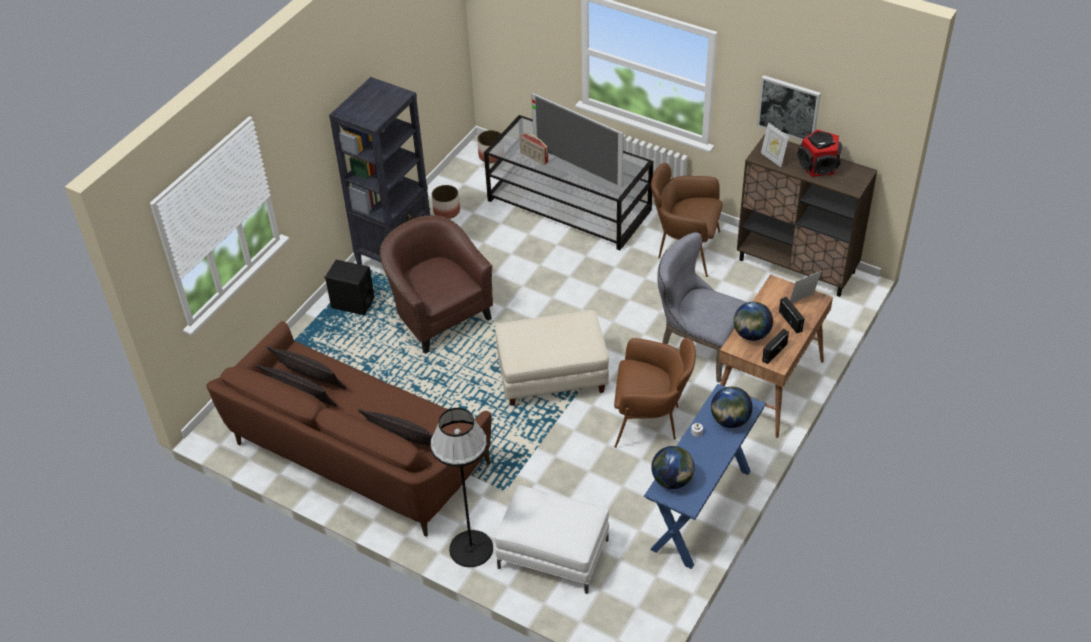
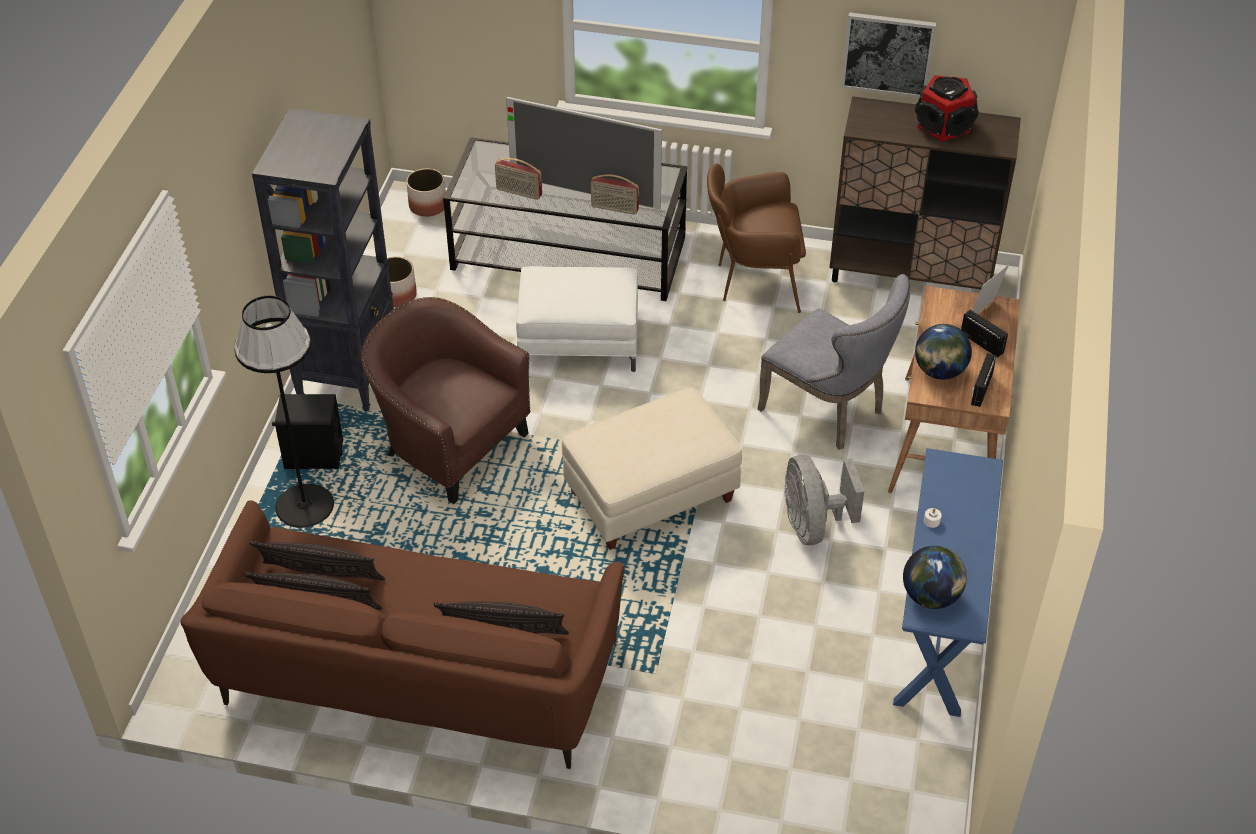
camera: 20 degrees left, 0 degrees up
(471, 548) = (642, 769): black floor lamp -> black floor lamp (304, 506)
(553, 553) = (762, 745): white ottoman -> white ottoman (579, 342)
(591, 180) = (614, 208): none -> radio
(650, 420) = (813, 525): brown armchair -> grey fan
(696, 348) = (829, 411): grey chair -> grey chair turned 150 degrees counterclockwise
(730, 420) = (968, 494): globe -> none
(773, 158) = (879, 127): picture frame -> none

